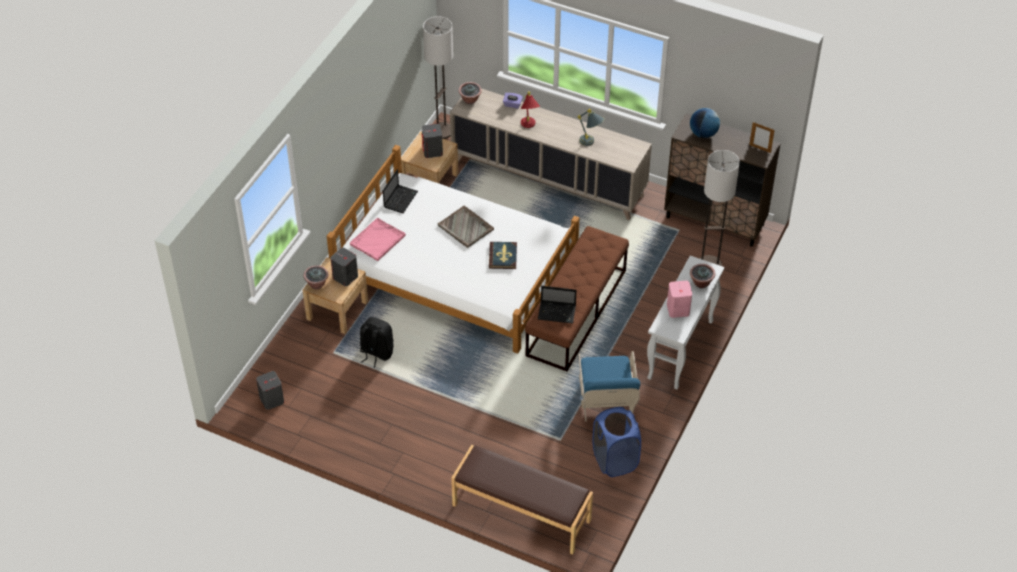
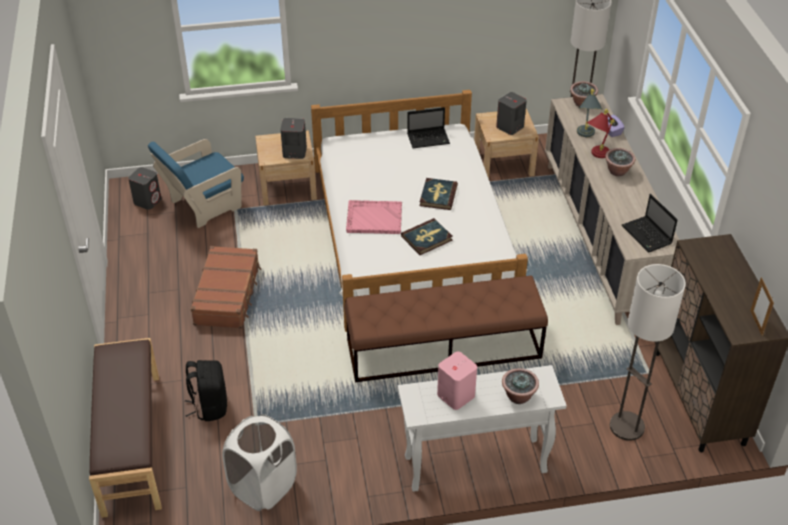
camera: 55 degrees right, 5 degrees down
(317, 284) = (269, 140): potted plant -> potted plant (617, 171)
(376, 353) = (258, 235): black backpack -> black backpack (209, 406)
(377, 240) = (362, 150): pink tray -> pink tray (373, 218)
(423, 398) = (228, 294): none -> brown suitcase
(466, 228) = (438, 195): grey tray -> book
(557, 313) = (383, 312): laptop -> laptop (647, 235)
(591, 143) = (628, 208): grey table lamp -> grey table lamp (585, 136)
(606, 405) = (336, 439): blue armchair -> blue armchair (203, 207)
(614, 460) = (263, 487): blue laundry basket -> white laundry basket
(703, 134) = (716, 263): globe -> none

